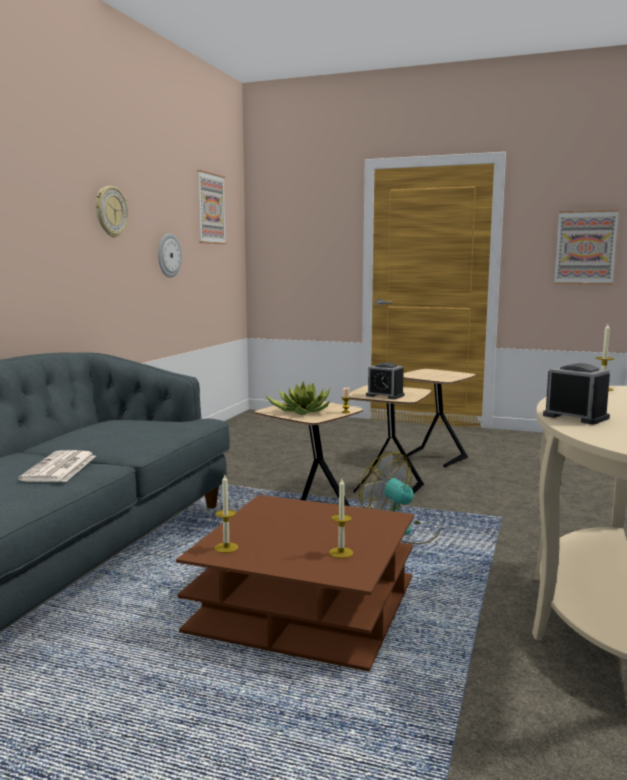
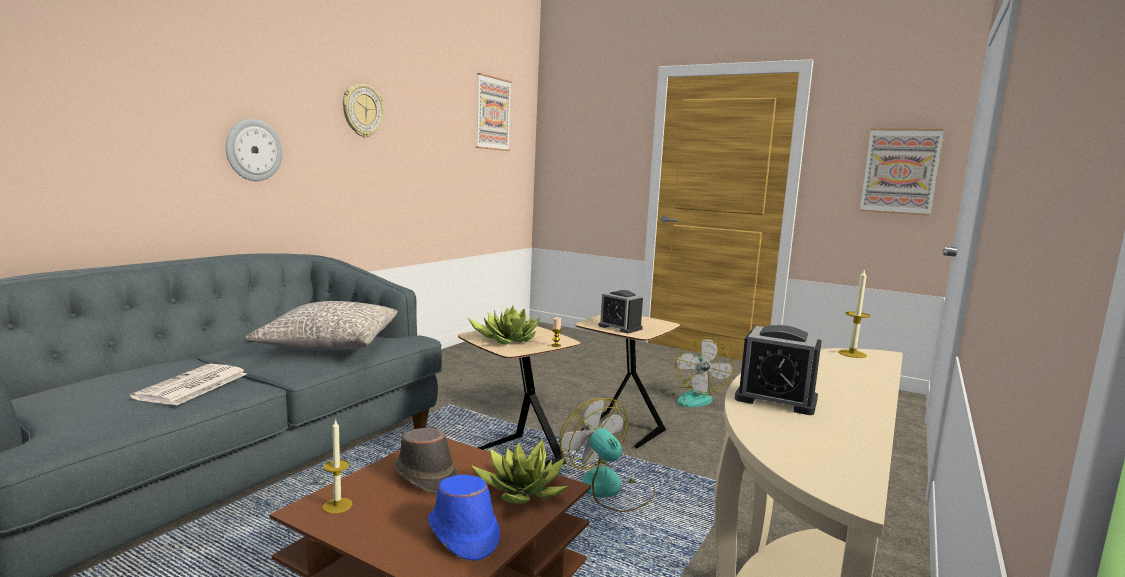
camera: 10 degrees right, 0 degrees up
(140, 429) = (330, 343): none -> grey pillow
(168, 255) = (435, 159): wall clock -> wall clock (253, 150)
(279, 522) = (425, 476): none -> brown hat
(341, 552) = (463, 534): candle -> blue hat
(364, 523) = (522, 491): none -> potted plant
(433, 458) = (693, 397): beige side table -> fan
(575, 417) = (776, 399): alarm clock -> alarm clock turned 150 degrees clockwise

